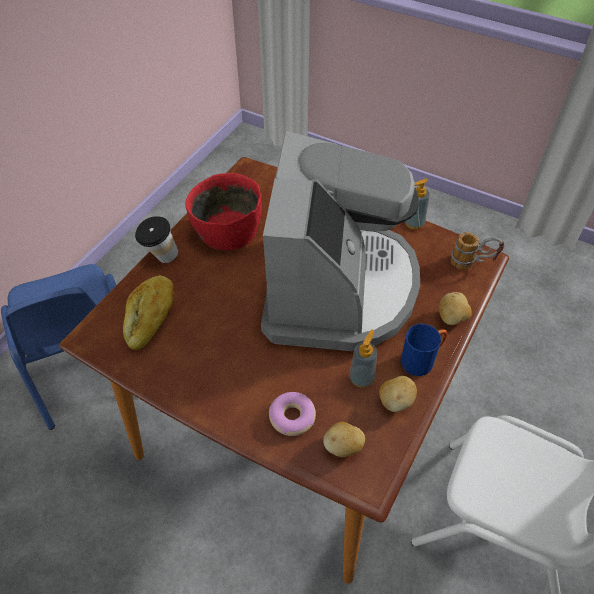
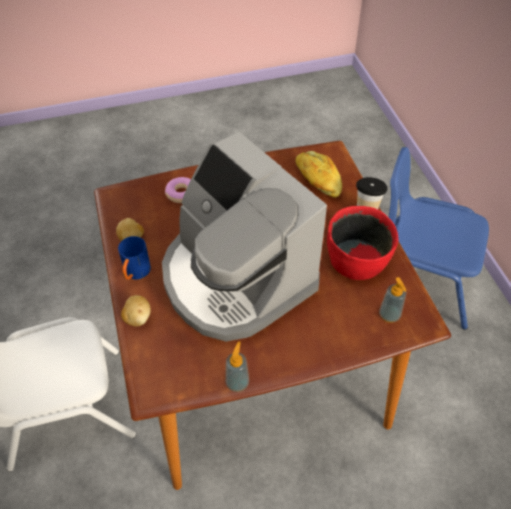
camera: 135 degrees right, 0 degrees up
(343, 447) = (141, 200): potato -> none
(361, 378) = (163, 237): soap dispenser -> soap dispenser (389, 315)
(472, 263) = (156, 381): mug -> none

